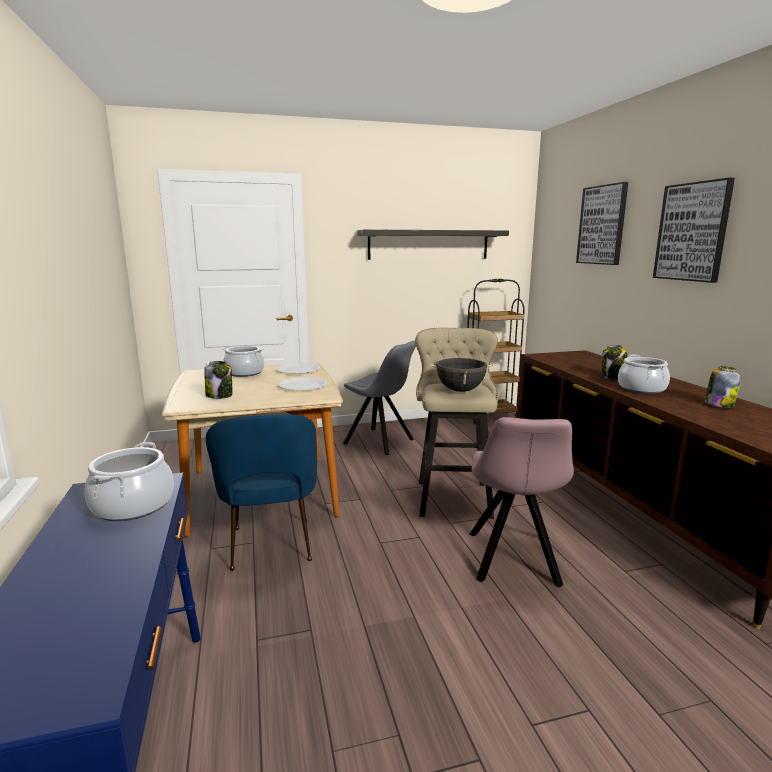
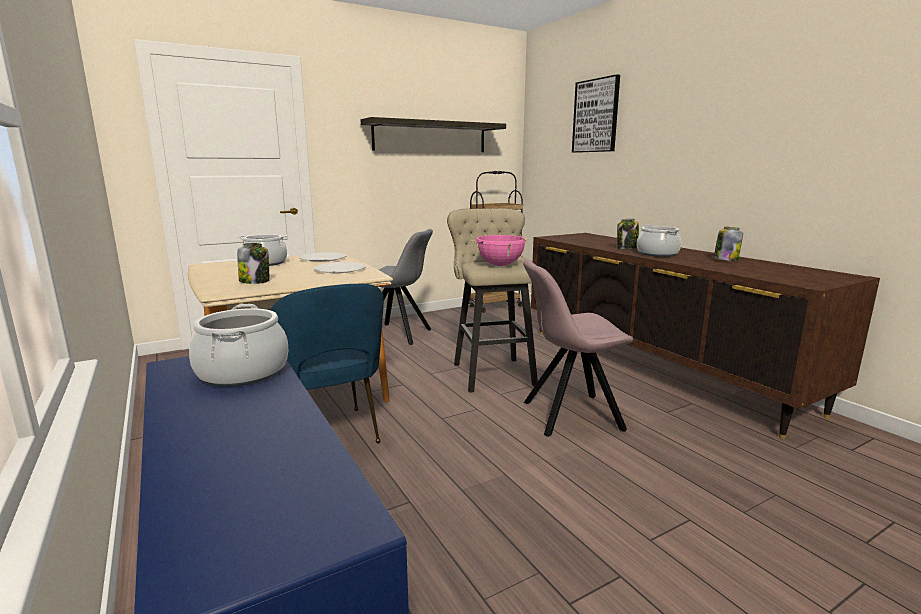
camera: 15 degrees left, 0 degrees up
(460, 390) = (500, 265): black cooking pot -> pink cooking pot
(513, 559) = (571, 415): pink chair -> pink chair turned 90 degrees clockwise
(692, 232) = (684, 116): picture -> none

